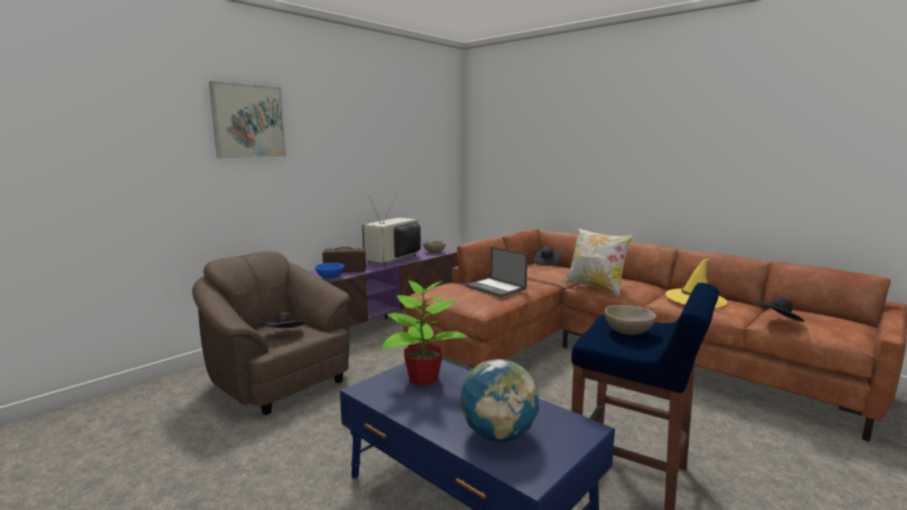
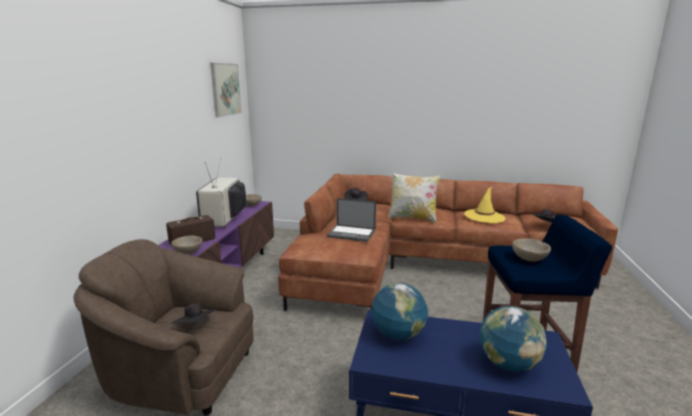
camera: 30 degrees left, 5 degrees up
(249, 121) = (76, 92): picture -> picture (225, 89)
(330, 277) = (188, 252): blue bowl -> beige bowl
(422, 378) = (398, 335): potted plant -> globe

